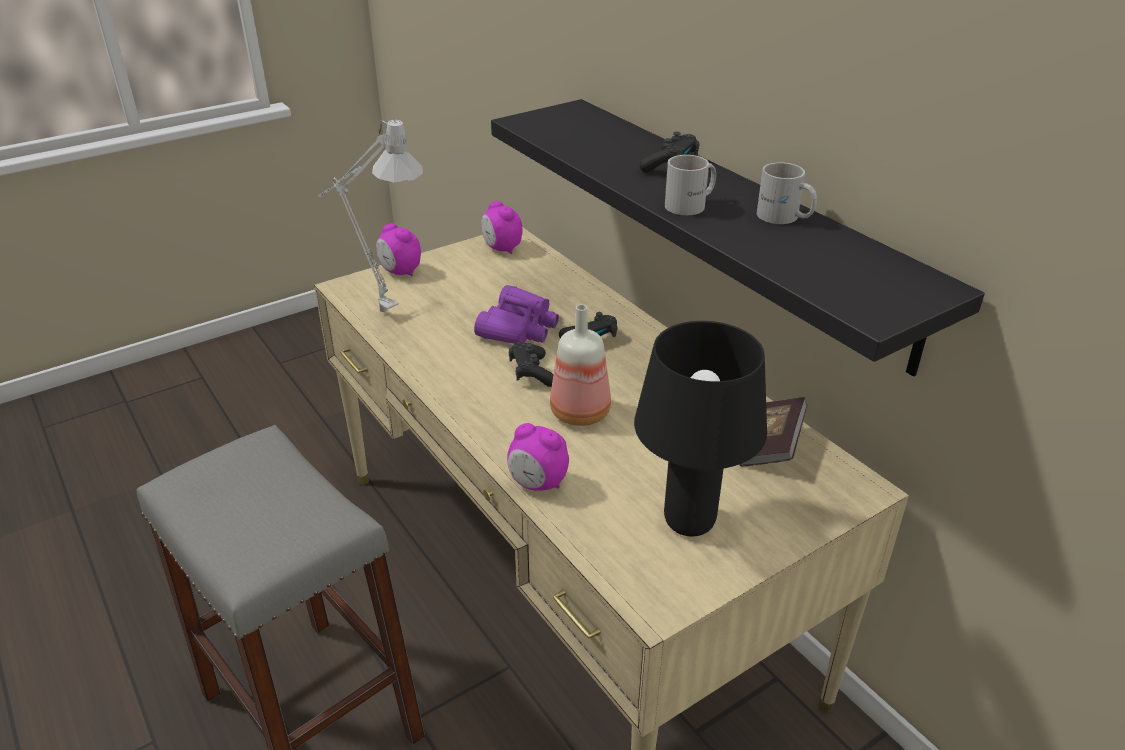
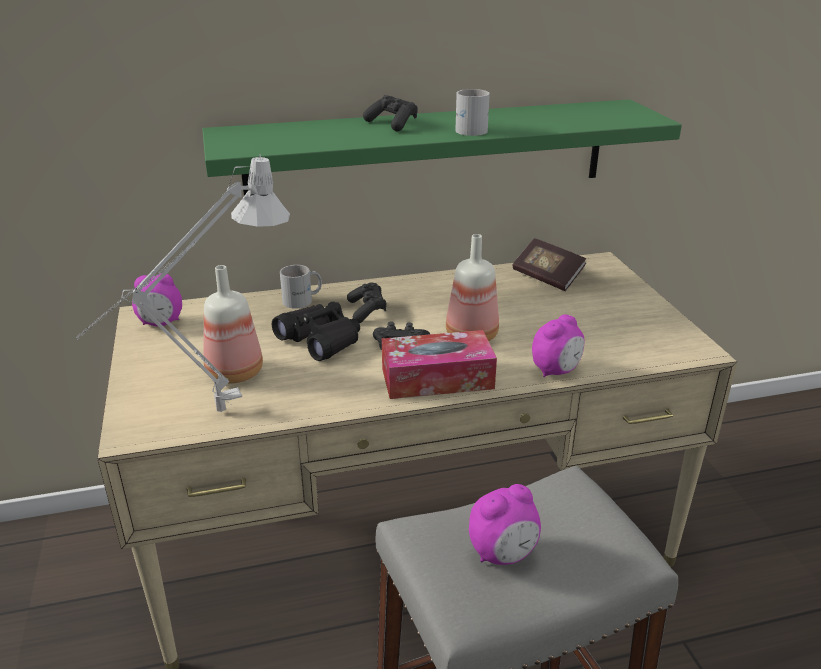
camera: 70 degrees left, 5 degrees down
(400, 272) = (140, 390): alarm clock -> alarm clock (503, 554)
(443, 301) = (233, 372): none -> bottle
(484, 407) = (437, 378): none -> tissue box
(518, 328) = (320, 340): purple binoculars -> black binoculars
(688, 521) = (617, 321): black table lamp -> none
(736, 223) = (429, 153): black shelf -> green shelf
(783, 218) = (509, 114): white mug -> white mug (303, 300)

